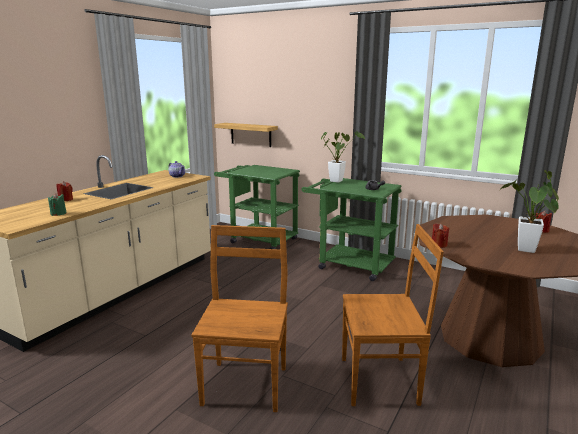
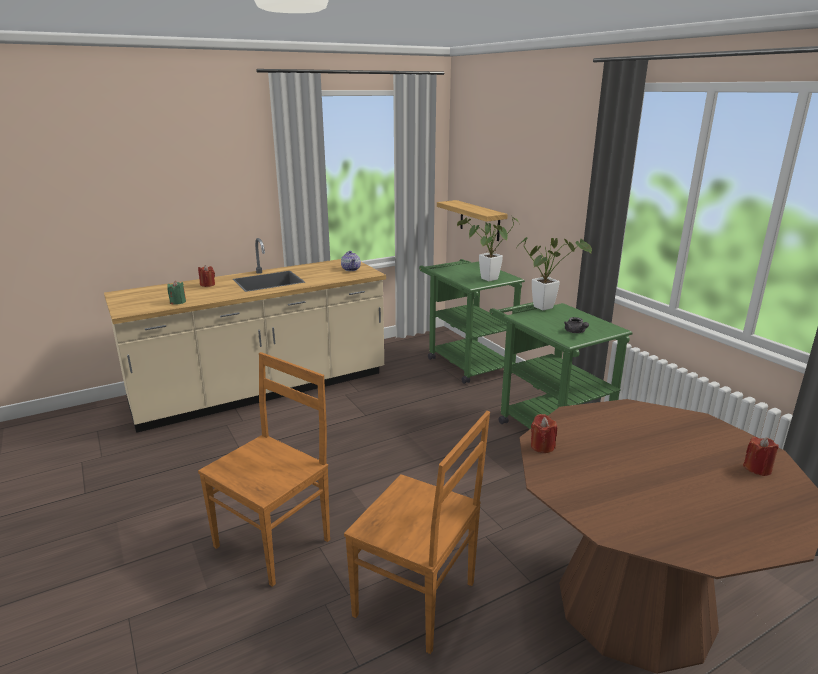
camera: 30 degrees right, 5 degrees up
(525, 251) = (663, 497): potted plant -> potted plant (486, 279)

